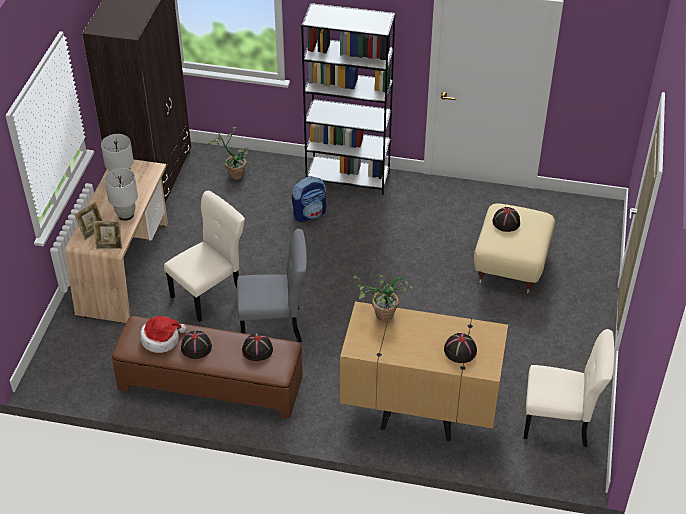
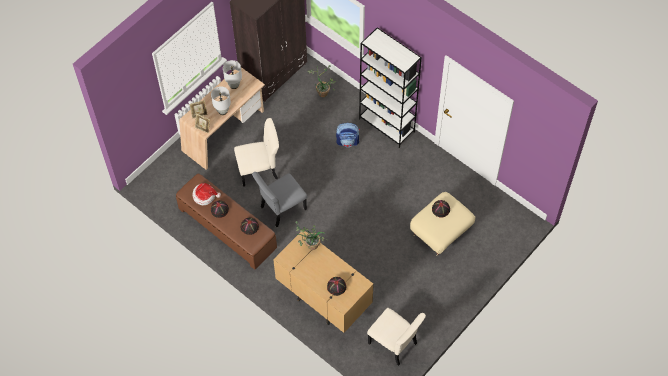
camera: 30 degrees right, 15 degrees up
(274, 326) = (281, 209): grey chair -> grey chair turned 120 degrees clockwise

